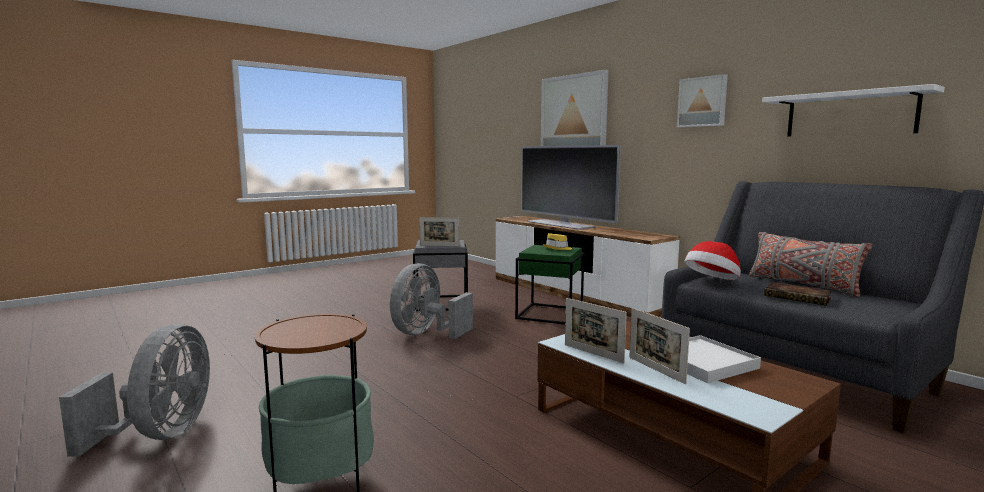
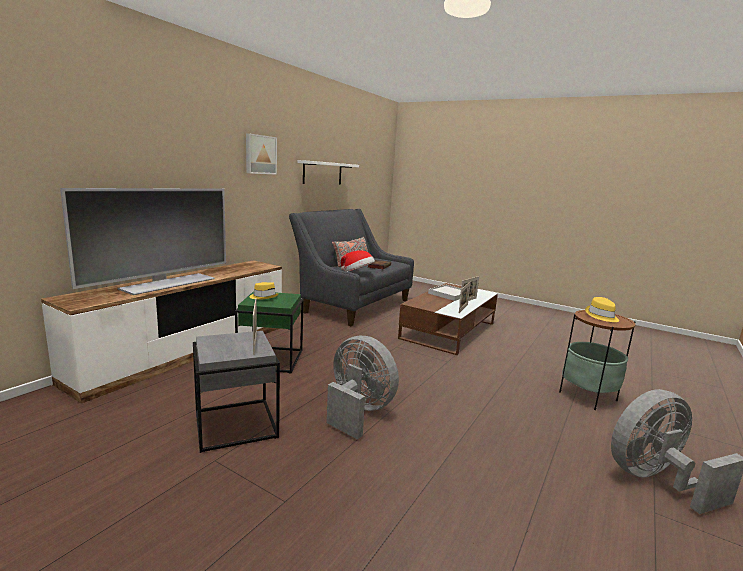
camera: 110 degrees left, 5 degrees up
(320, 329) = (601, 316): none -> yellow hat
(426, 334) = (358, 412): grey fan -> grey fan turned 150 degrees counterclockwise
(573, 118) = (127, 150): picture -> none

